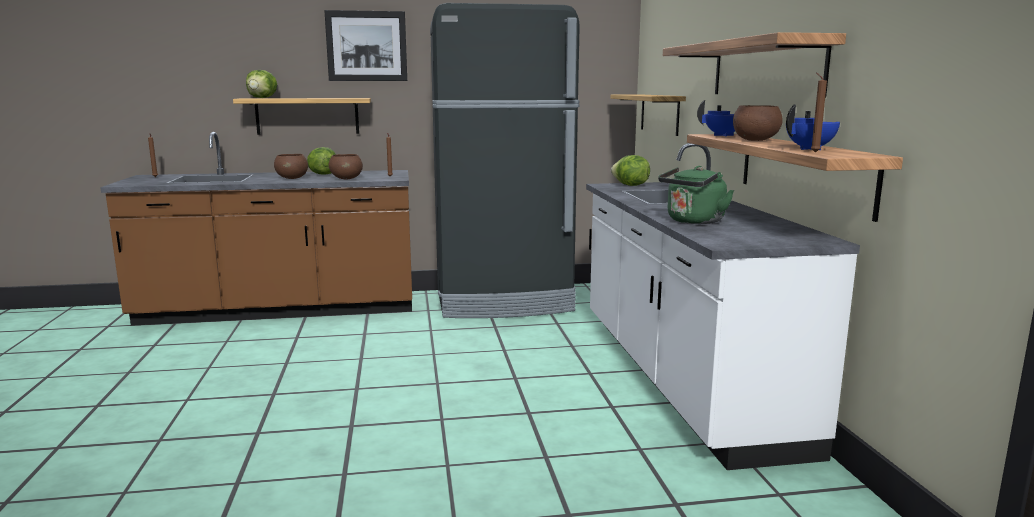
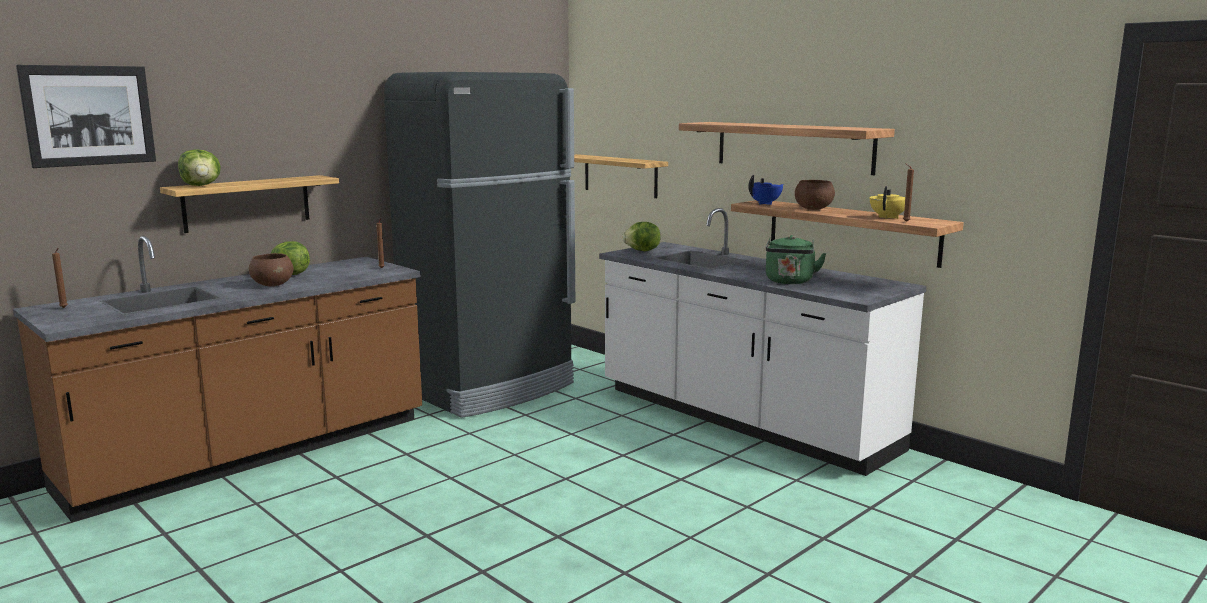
camera: 35 degrees left, 0 degrees up
(346, 178) = (342, 277): brown bowl -> none
(366, 46) = (314, 113): picture -> picture (89, 115)
(811, 149) = (888, 217): blue teapot -> yellow teapot

